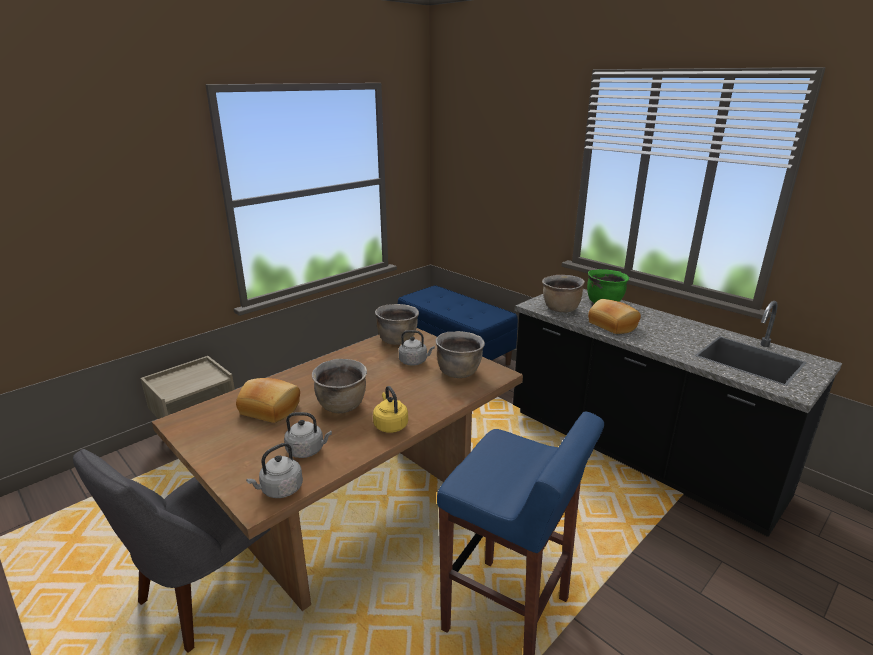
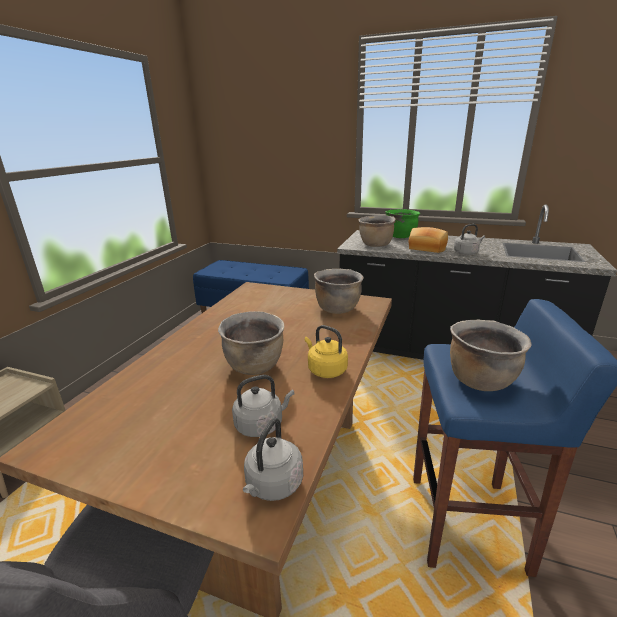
camera: 25 degrees left, 0 degrees up
(271, 408) = (171, 392): bread -> none
(397, 340) = (251, 296): brown cooking pot -> brown cooking pot (480, 380)
(414, 361) = (287, 309): grey kettle -> grey kettle (467, 253)

